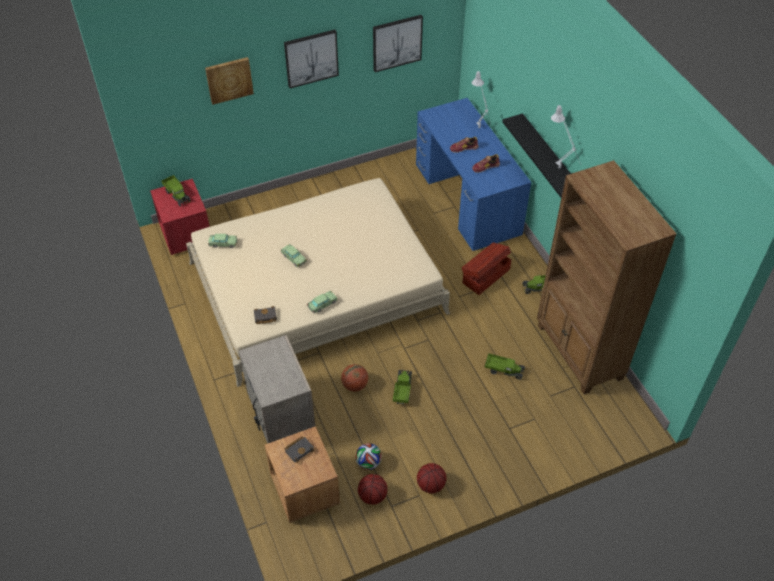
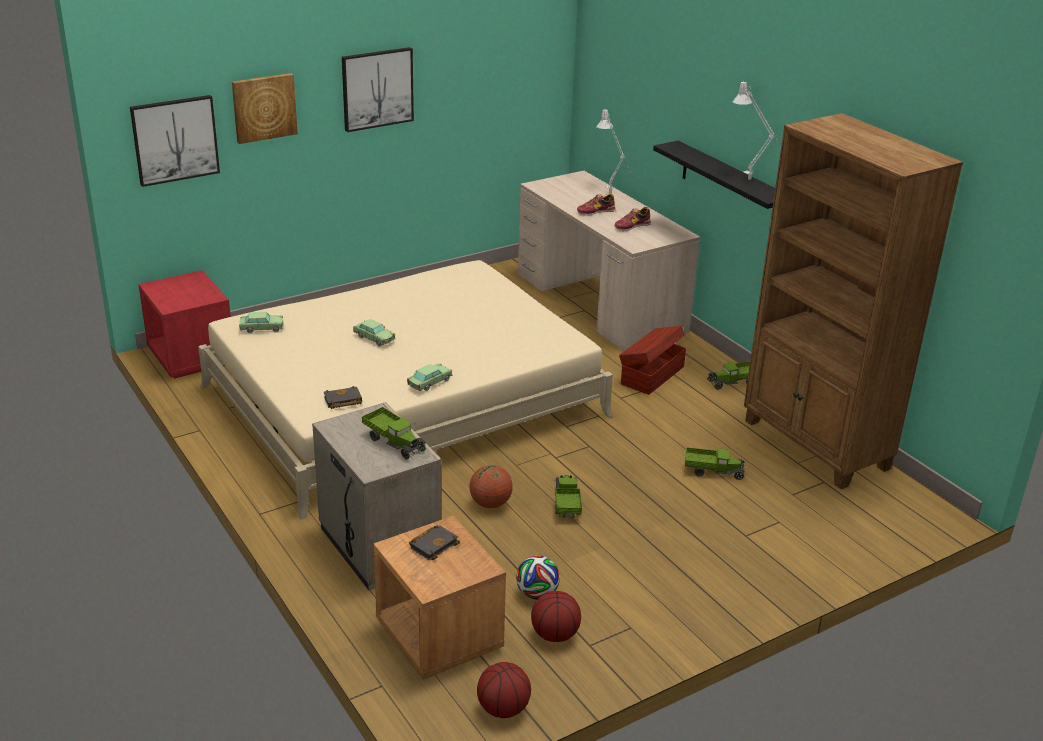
camera: 10 degrees left, 20 degrees down
(177, 195) = (182, 286): toy truck -> toy truck (394, 442)
(397, 42) = (489, 81): picture -> picture (175, 139)
(431, 485) = (646, 613): basketball -> basketball (504, 709)
(467, 199) = (599, 302): blue desk -> beige desk

